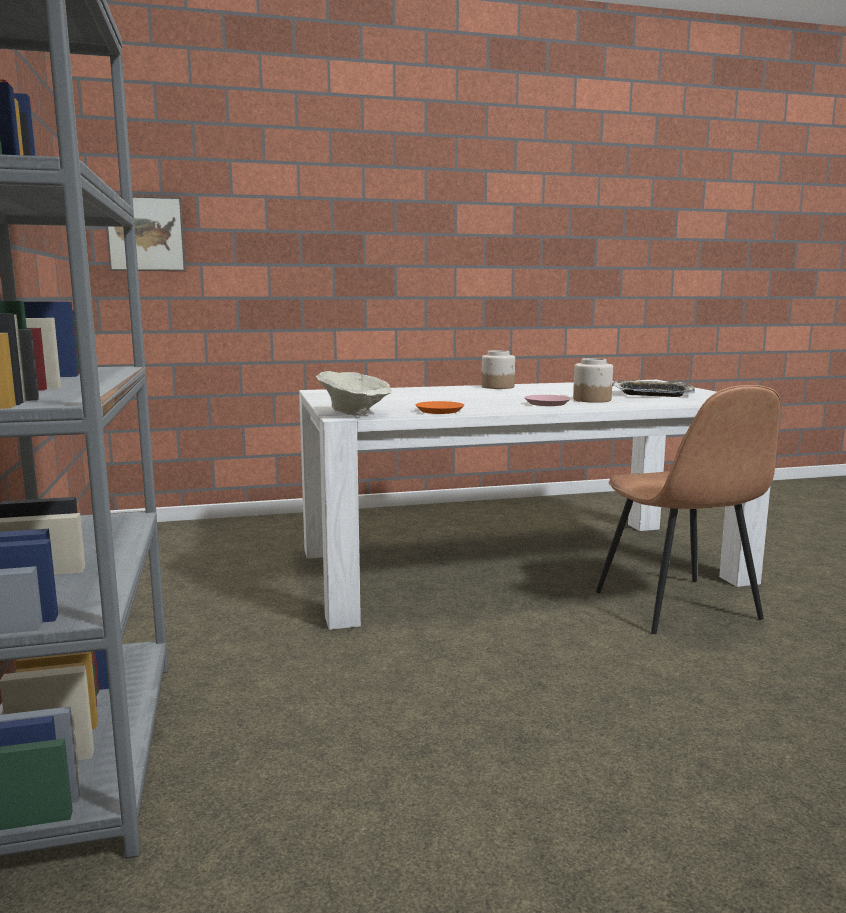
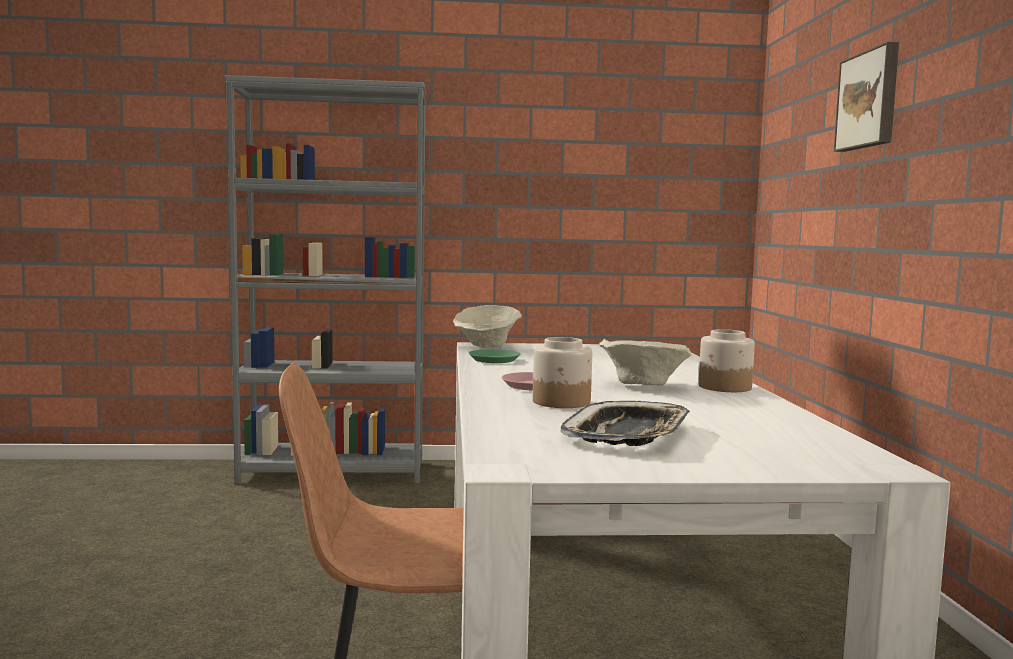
camera: 100 degrees right, 5 degrees down
(146, 234) = (777, 182): picture -> picture (869, 100)
(439, 411) = (494, 360): orange plate -> green plate
(515, 393) = (642, 386): none -> beige bowl

